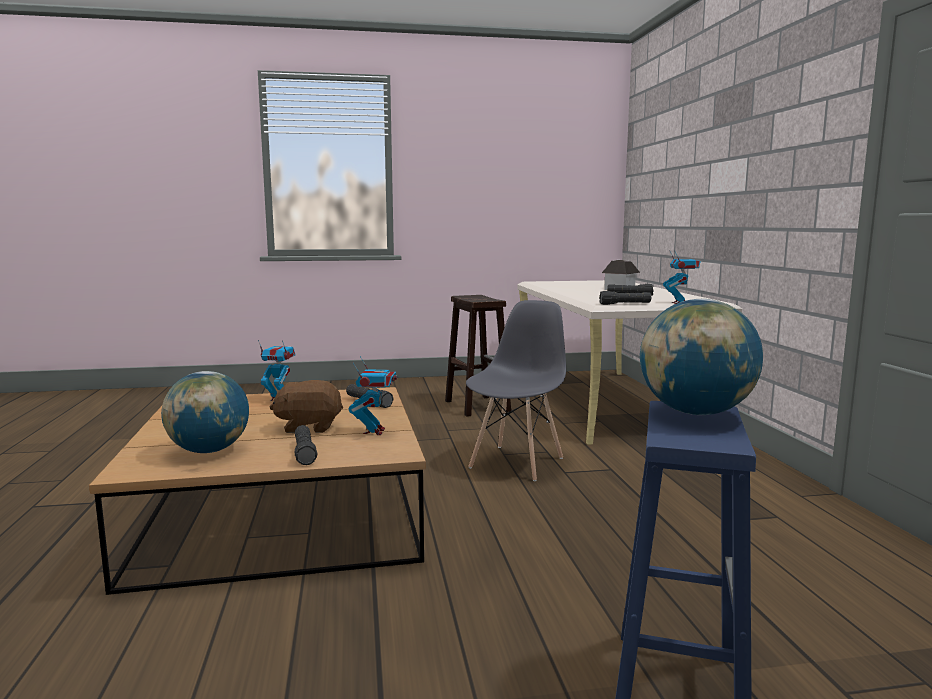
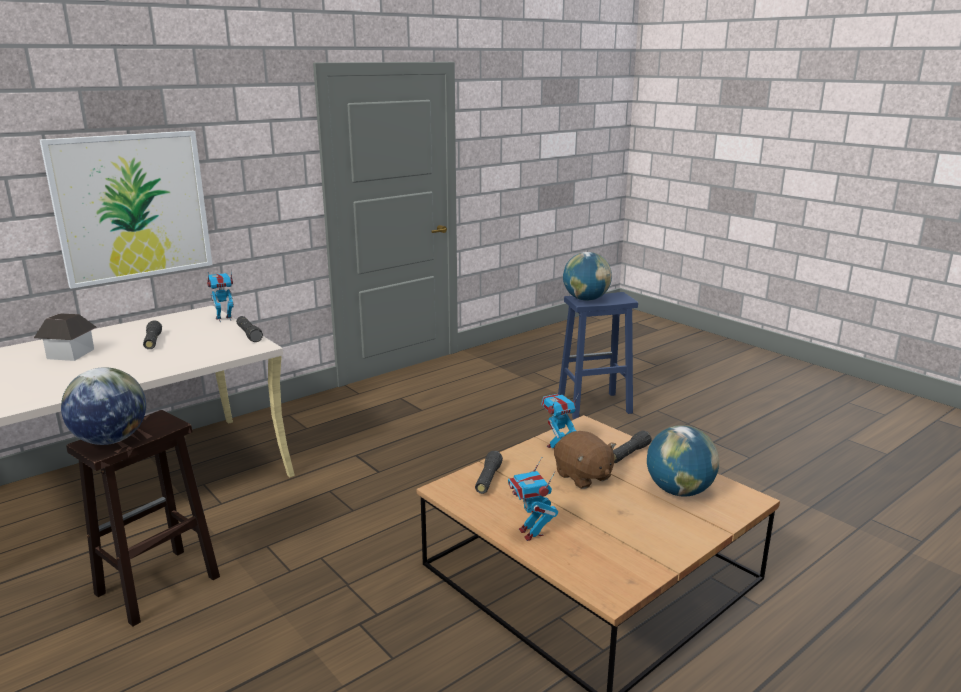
camera: 120 degrees left, 10 degrees up
(474, 296) = (110, 440): none -> globe
(517, 462) = (372, 497): grey chair -> none
(719, 195) = (132, 207): none -> picture

